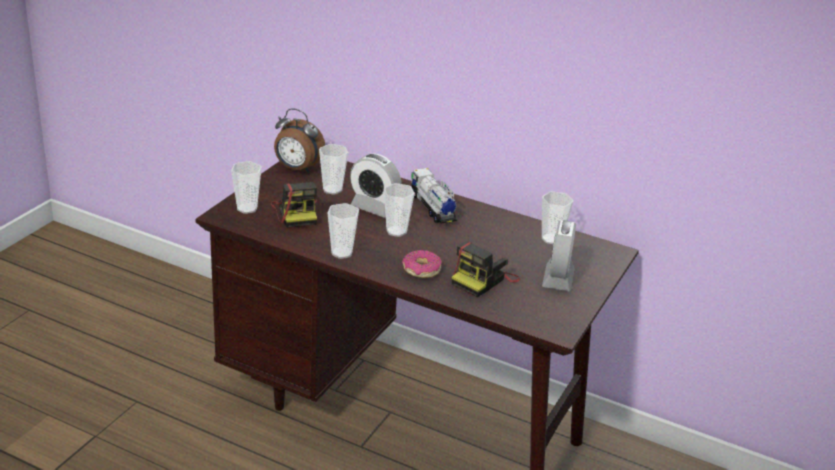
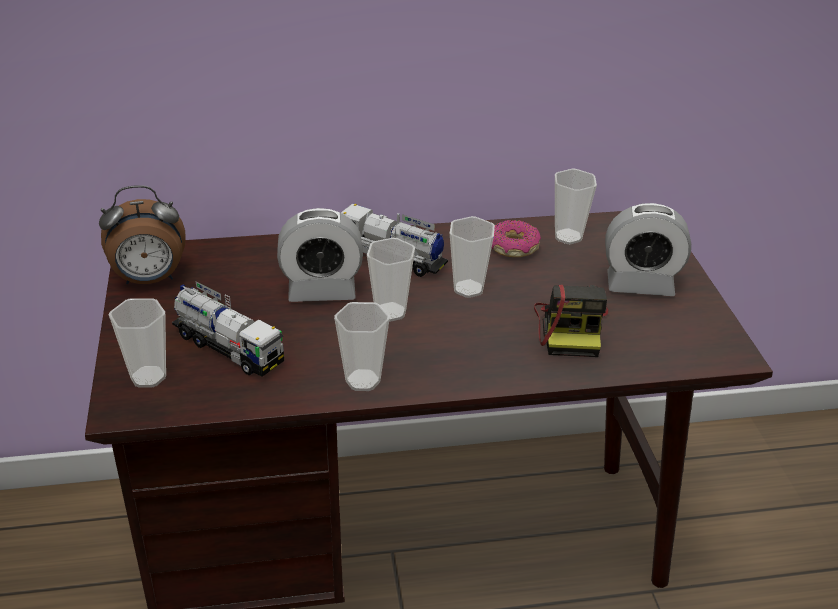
camera: 35 degrees left, 5 degrees up
(296, 213) = (228, 348): camera -> toy truck
(332, 190) = (235, 290): cup -> cup (468, 289)
(421, 270) = (488, 353): donut -> donut (513, 247)
(558, 278) = (640, 285): alarm clock -> alarm clock turned 60 degrees counterclockwise

